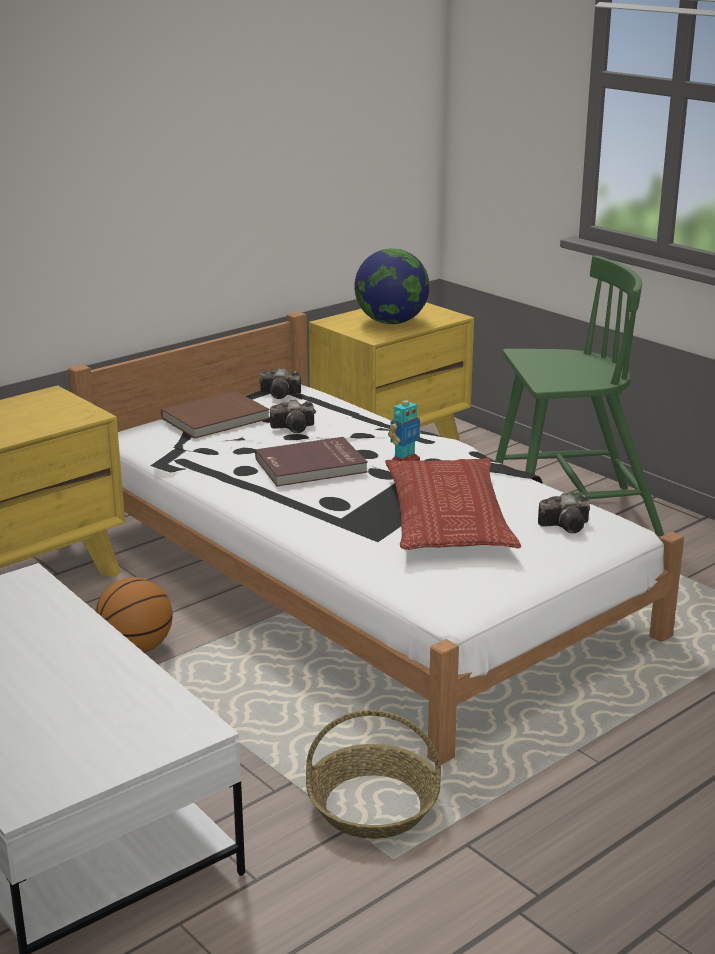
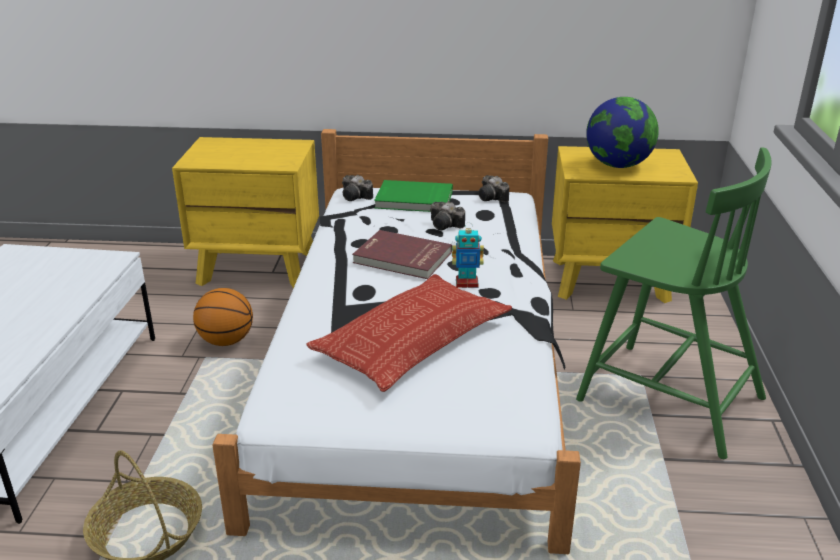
camera: 45 degrees right, 5 degrees up
(216, 419) = (414, 200): brown book -> green book
(567, 525) = (483, 395): camera -> camera (356, 197)

